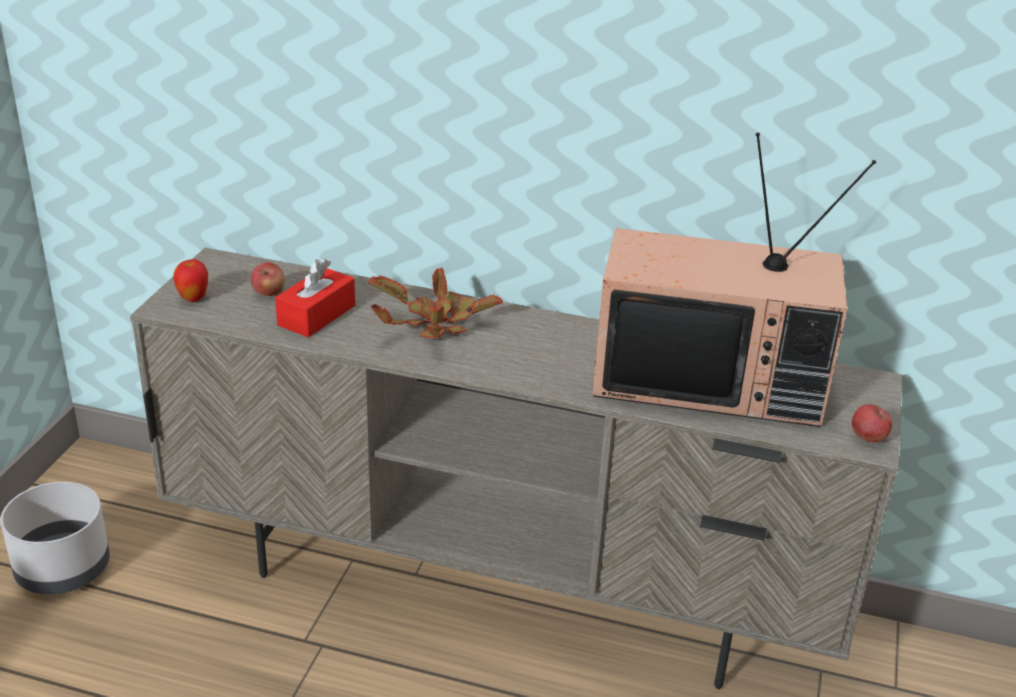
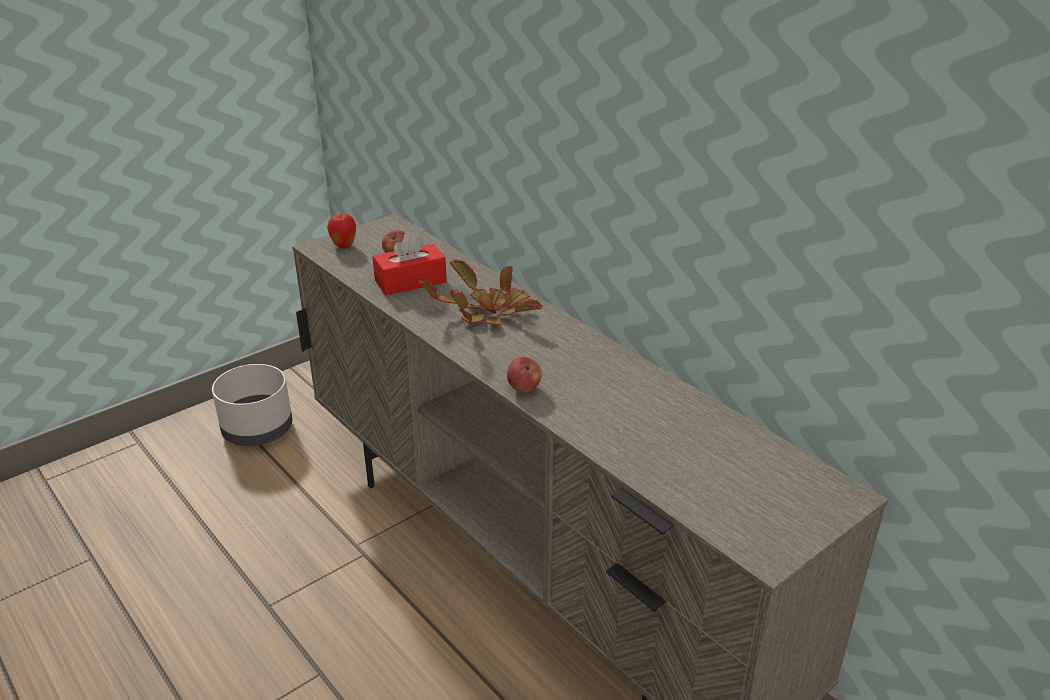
camera: 35 degrees right, 0 degrees up
(711, 379) = (673, 434): television -> none
(868, 438) = (772, 546): apple -> apple (524, 388)

